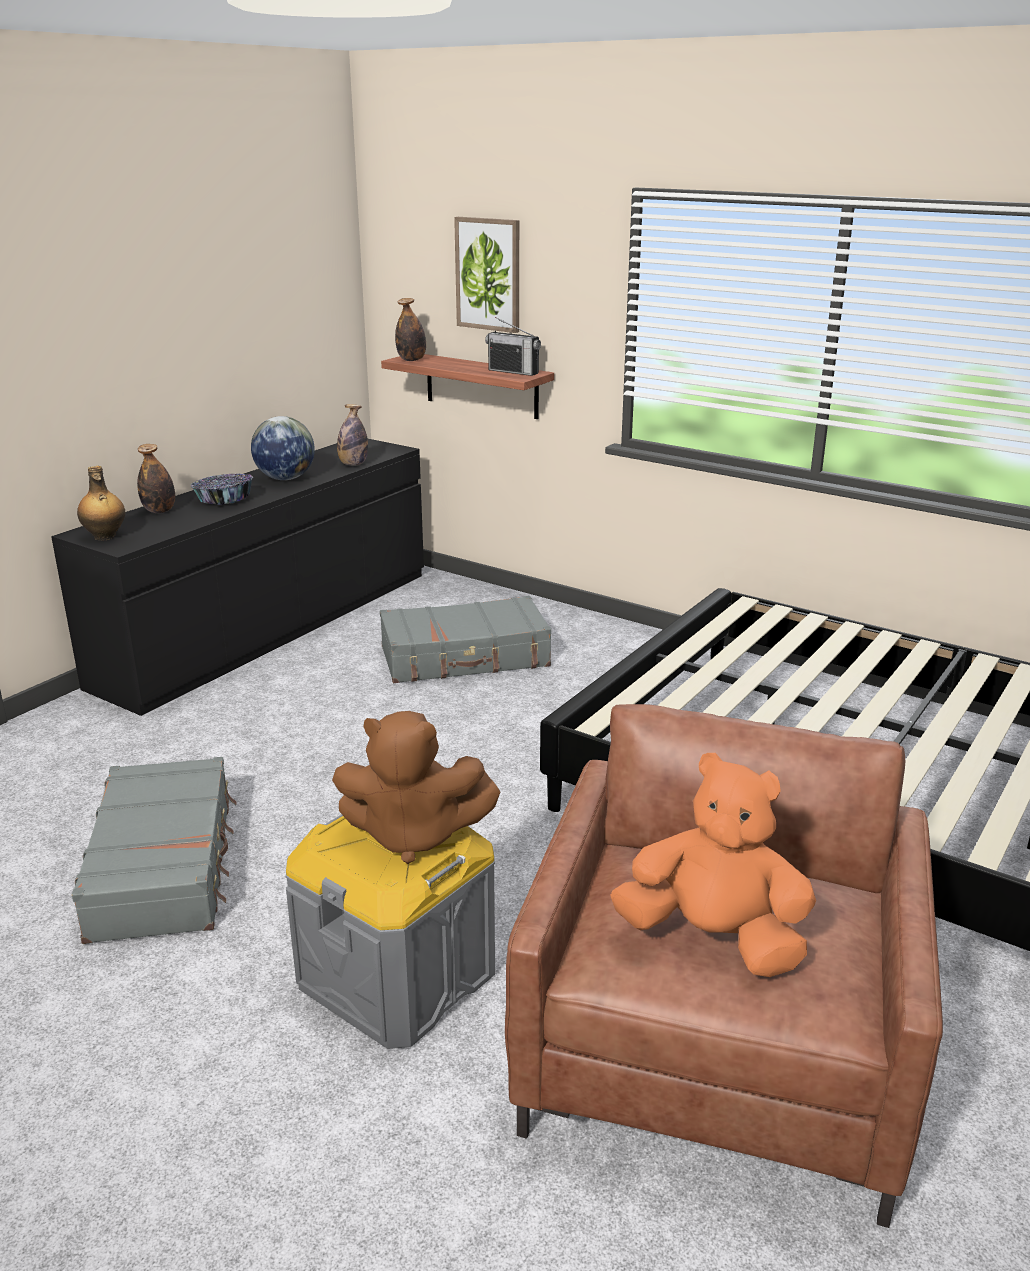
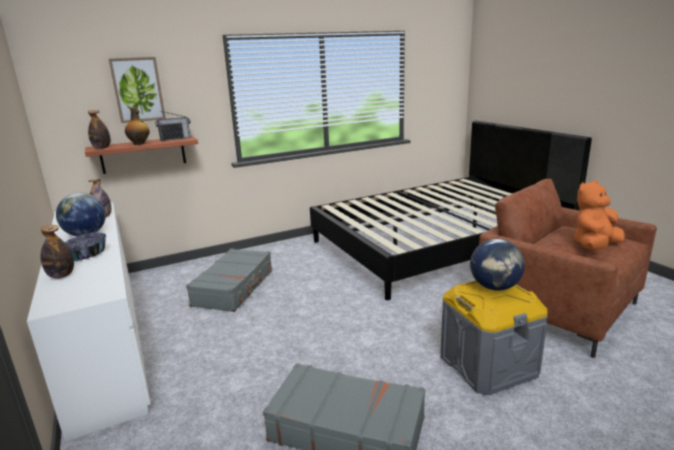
camera: 60 degrees left, 5 degrees down
(105, 537) = (75, 299): bottle -> bottle (139, 144)
(270, 627) = (105, 338): black dresser -> white dresser
(413, 835) = (495, 287): brown plush toy -> globe

